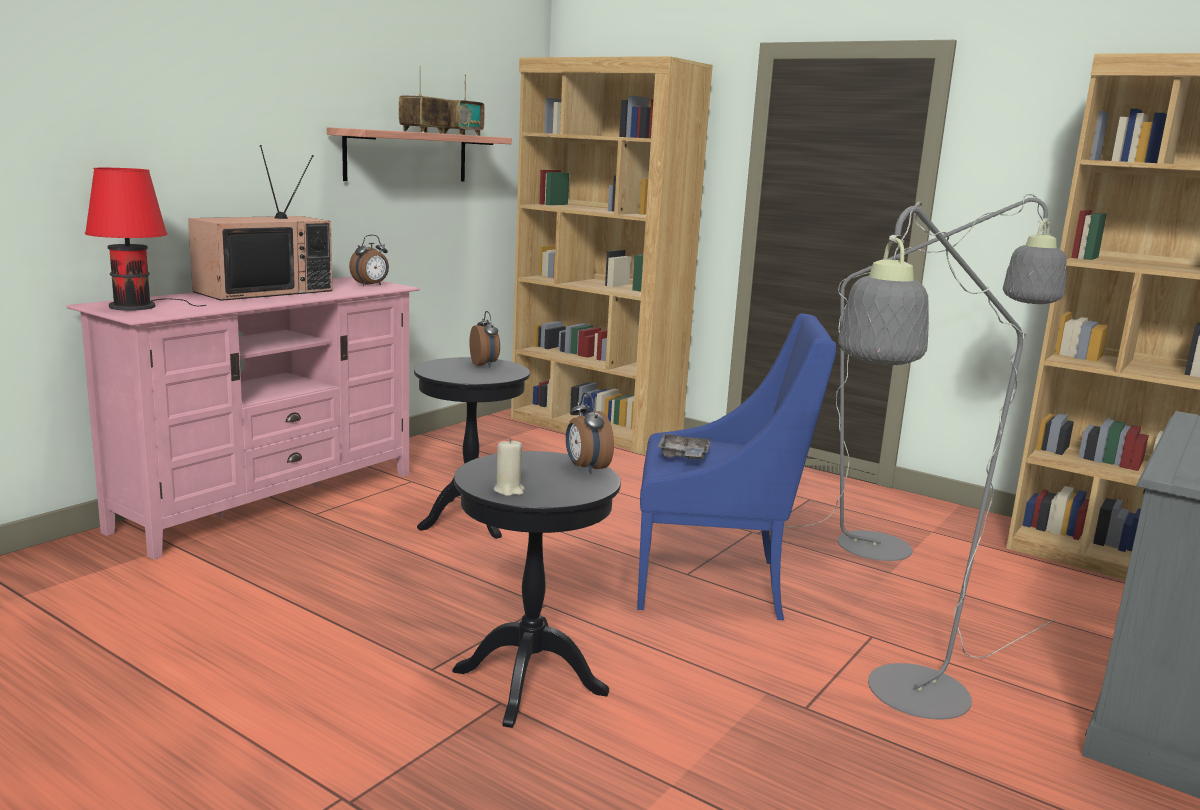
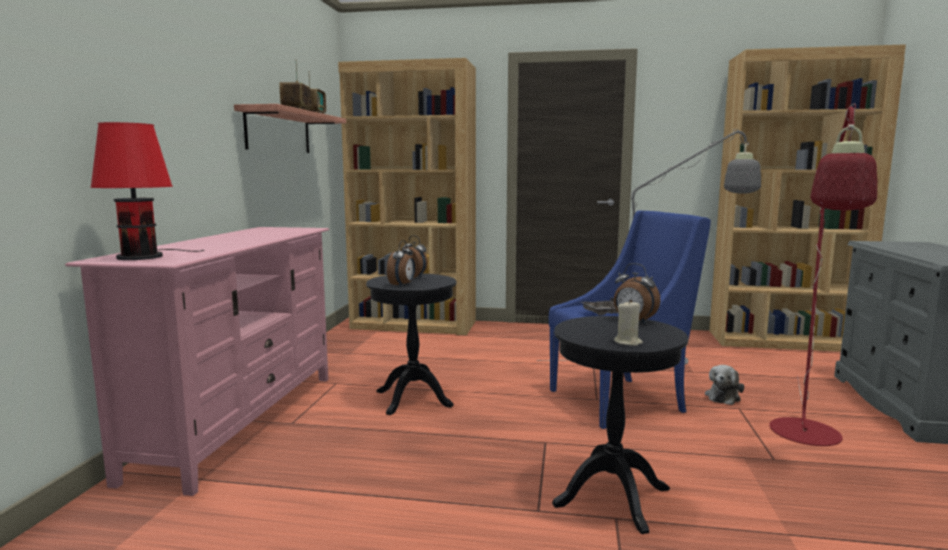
camera: 25 degrees left, 5 degrees down
(264, 291) = (221, 239): television -> none
(371, 285) = (291, 229): alarm clock -> alarm clock (402, 285)
(875, 616) = (723, 396): none -> plush toy
(903, 699) = (806, 438): grey floor lamp -> red floor lamp

